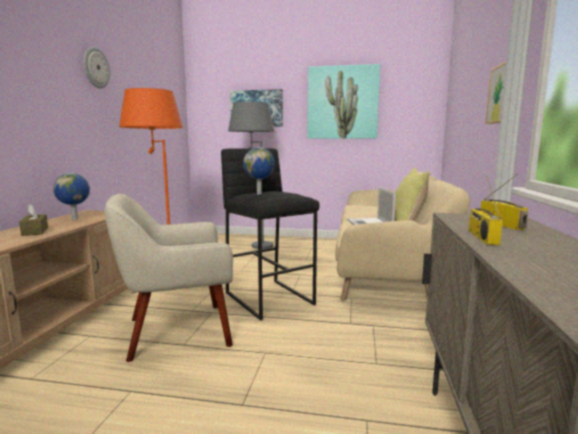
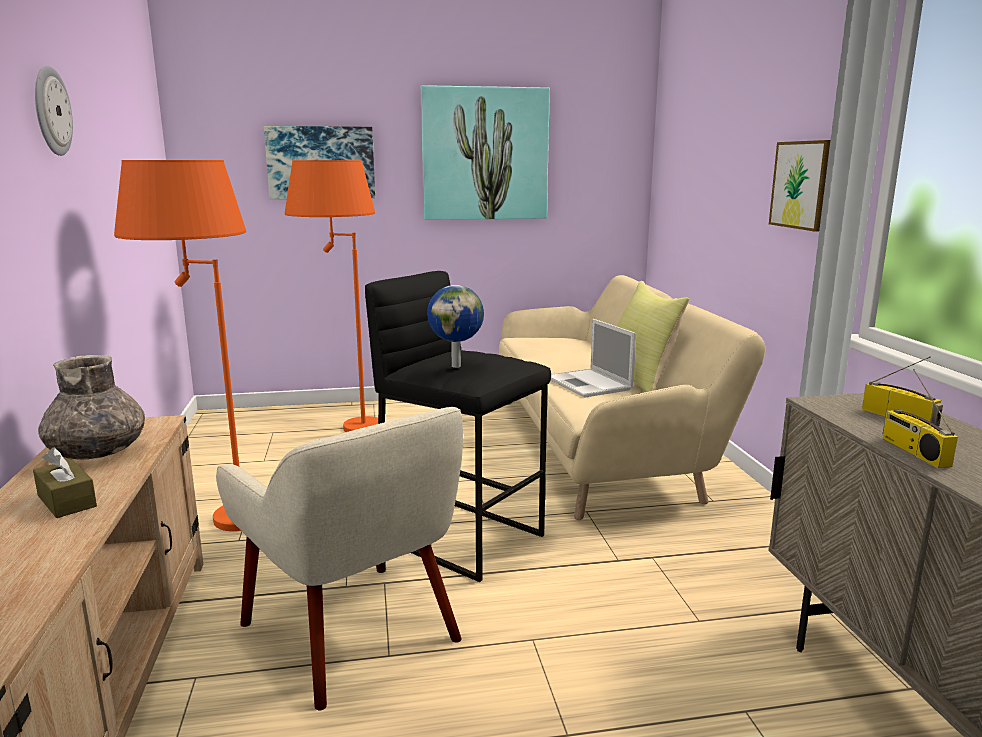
camera: 20 degrees left, 5 degrees up
(75, 219) = (98, 452): globe -> grey vase
(176, 331) = (353, 632): beige armchair -> beige armchair turned 90 degrees counterclockwise
(253, 244) = (343, 425): grey floor lamp -> orange floor lamp

